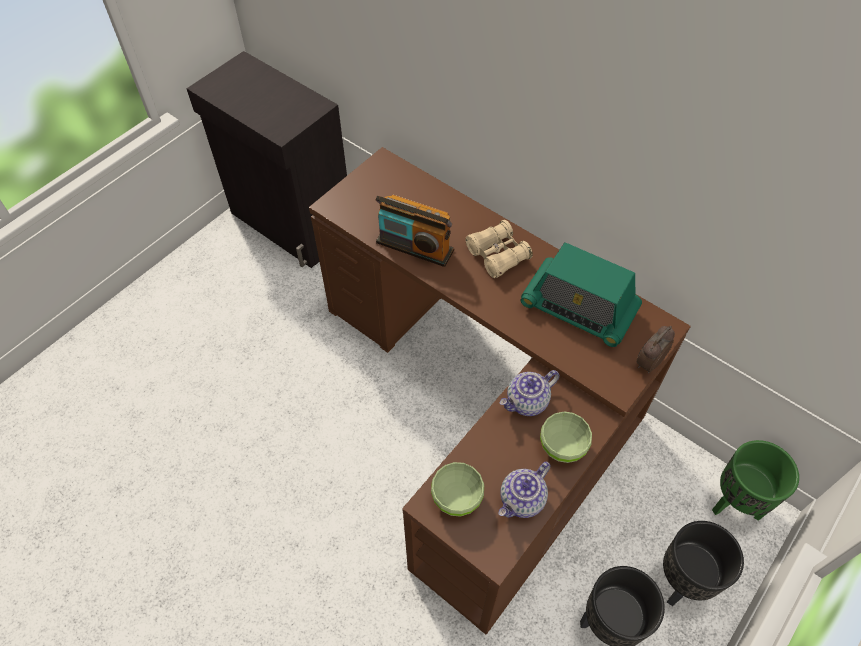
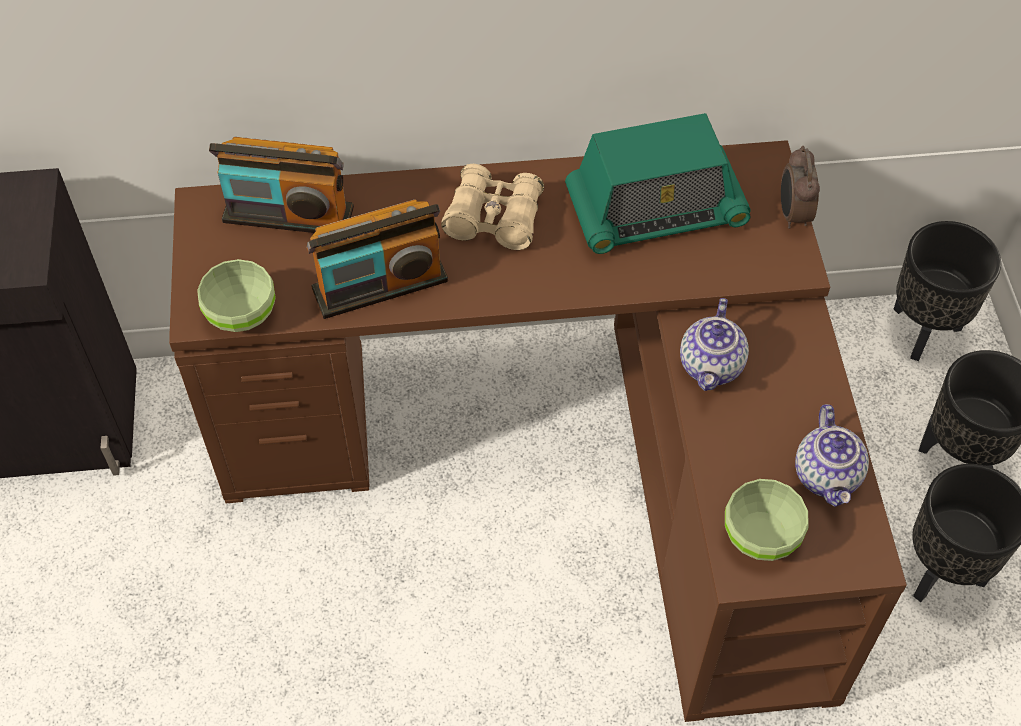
camera: 45 degrees left, 0 degrees up
(412, 189) = (288, 215): none -> radio
(563, 447) = (802, 382): green bowl -> green bowl (243, 315)
(735, 503) = (924, 331): green planter -> black planter

